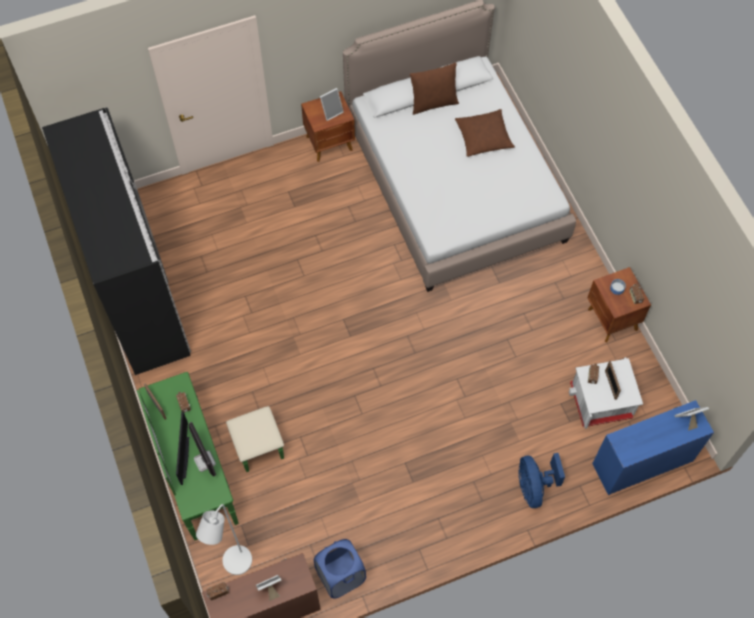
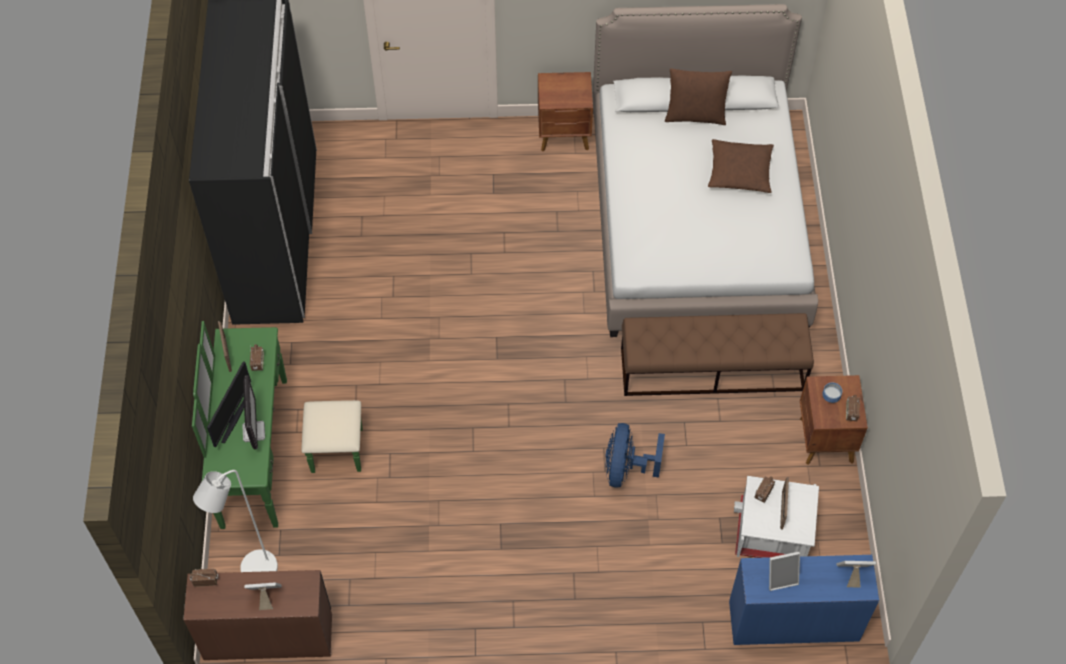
camera: 20 degrees right, 5 degrees down
(331, 111) = (569, 92): picture frame -> picture frame (781, 577)
(340, 576) = (369, 627): blue laundry basket -> none
(511, 292) = (712, 369): none -> brown bench
(534, 487) = (645, 604): blue fan -> blue fan (626, 469)

